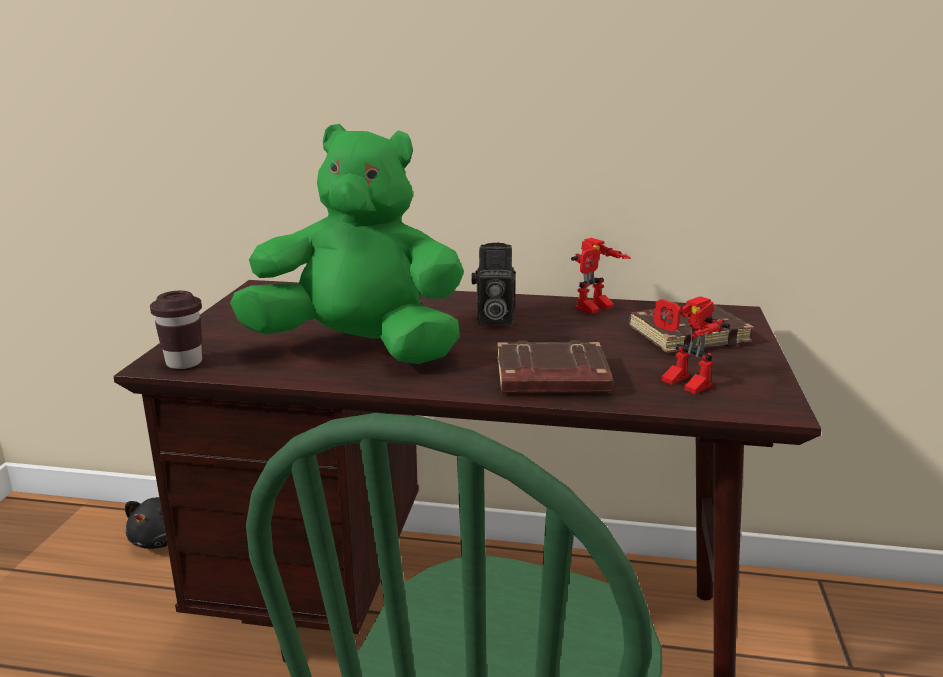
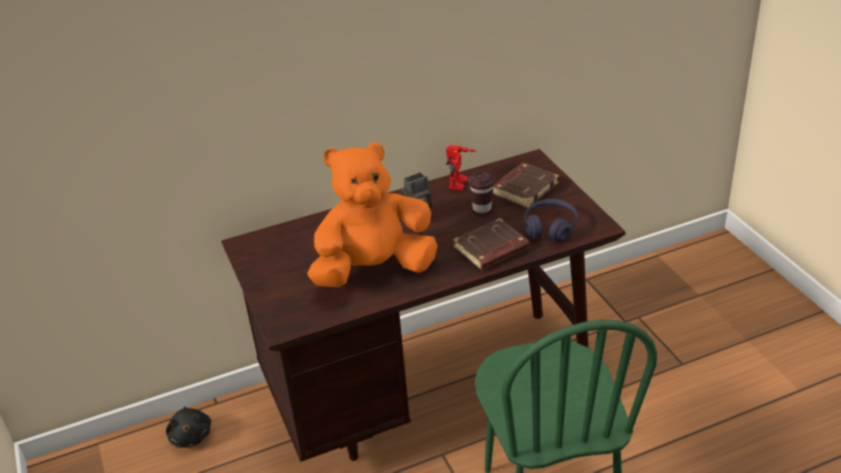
camera: 30 degrees left, 15 degrees up
(184, 363) = (294, 321): brown cup -> brown cup (482, 208)
(360, 349) = (374, 270): green plush toy -> orange plush toy
(680, 383) = (550, 227): toy robot -> purple headphones

